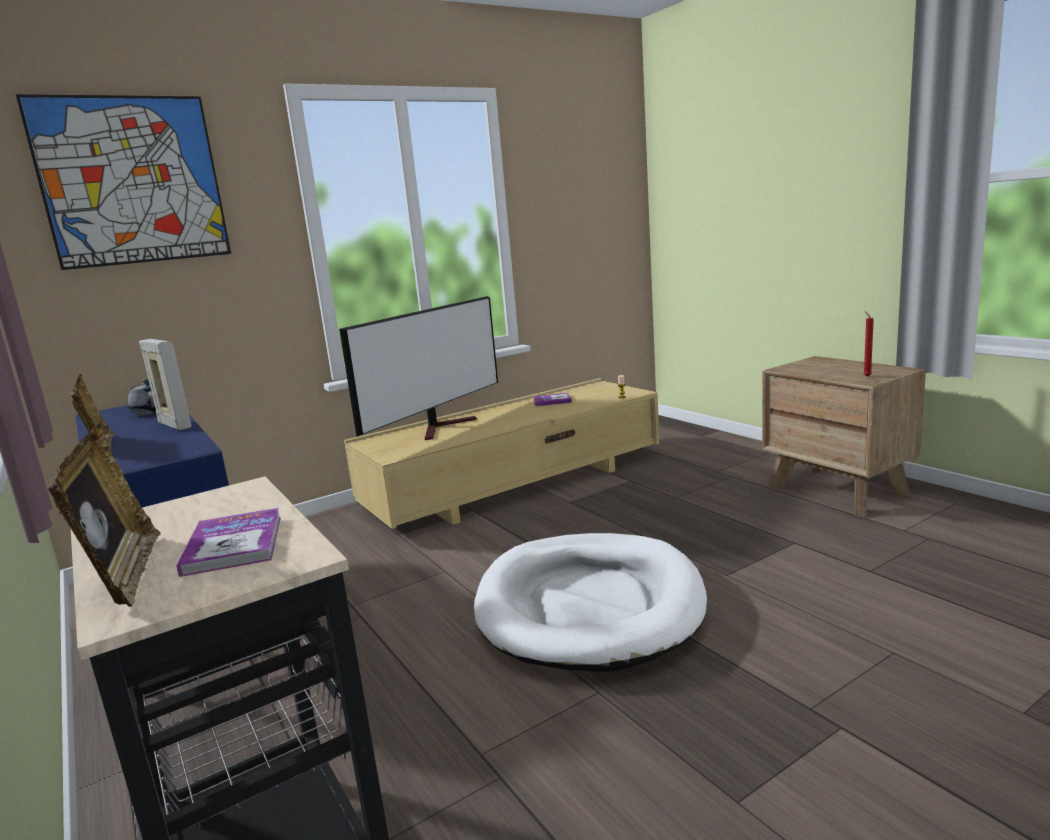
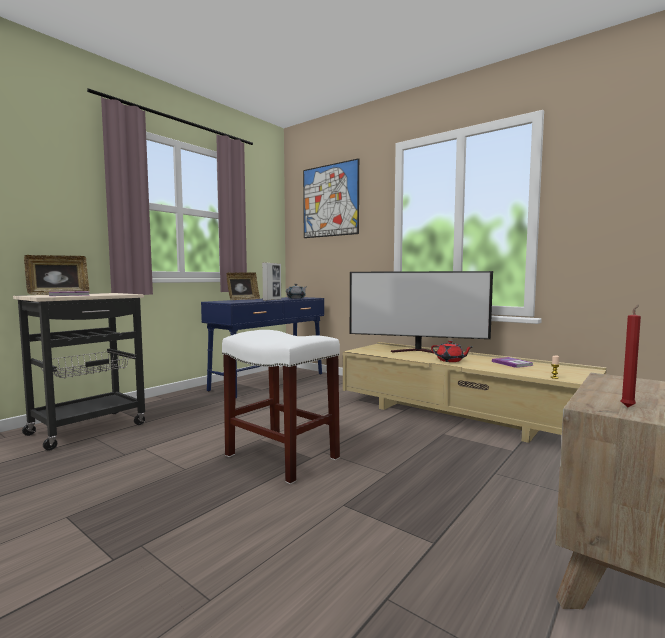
camera: 70 degrees right, 10 degrees down
(514, 420) = (450, 360): none -> red teapot
(589, 605) = (283, 457): white dog bed -> white stool

